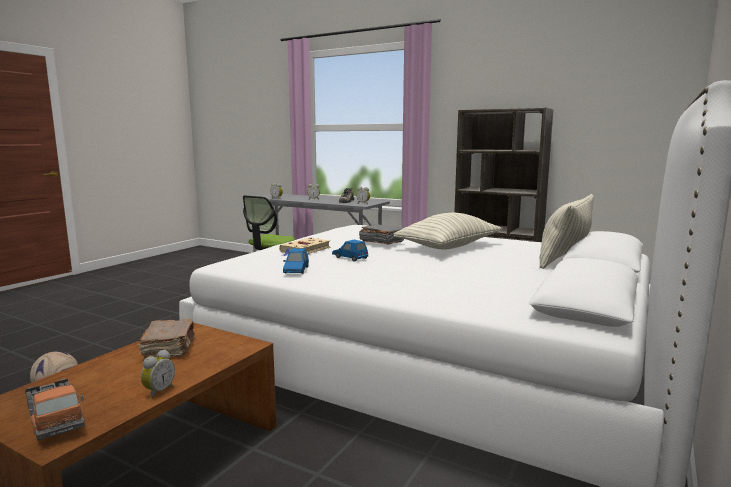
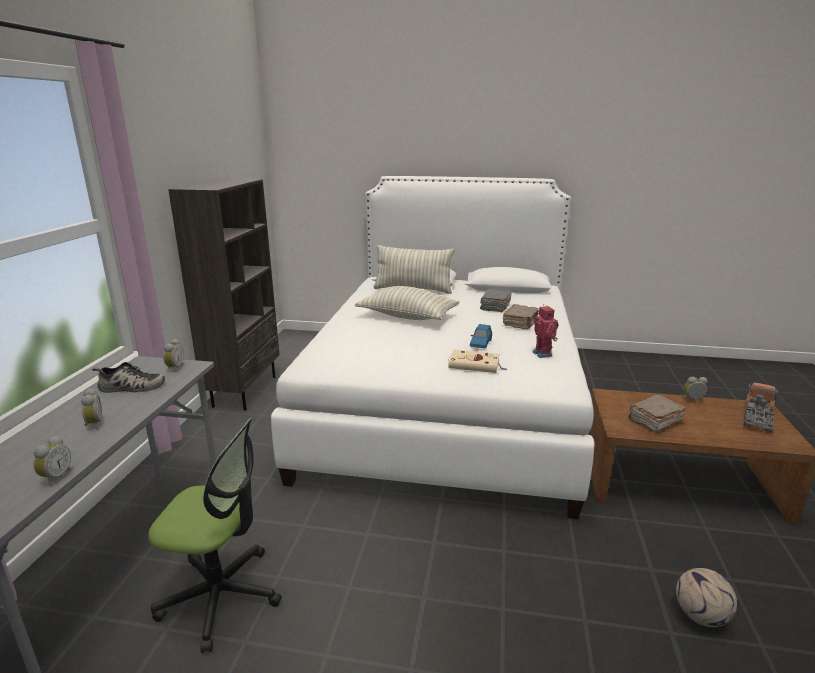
camera: 110 degrees left, 10 degrees up
(296, 270) = (543, 354): blue toy car -> toy robot
(381, 242) = (415, 337): grey book -> grey book (495, 307)
(393, 277) = (520, 323): none -> brown book

